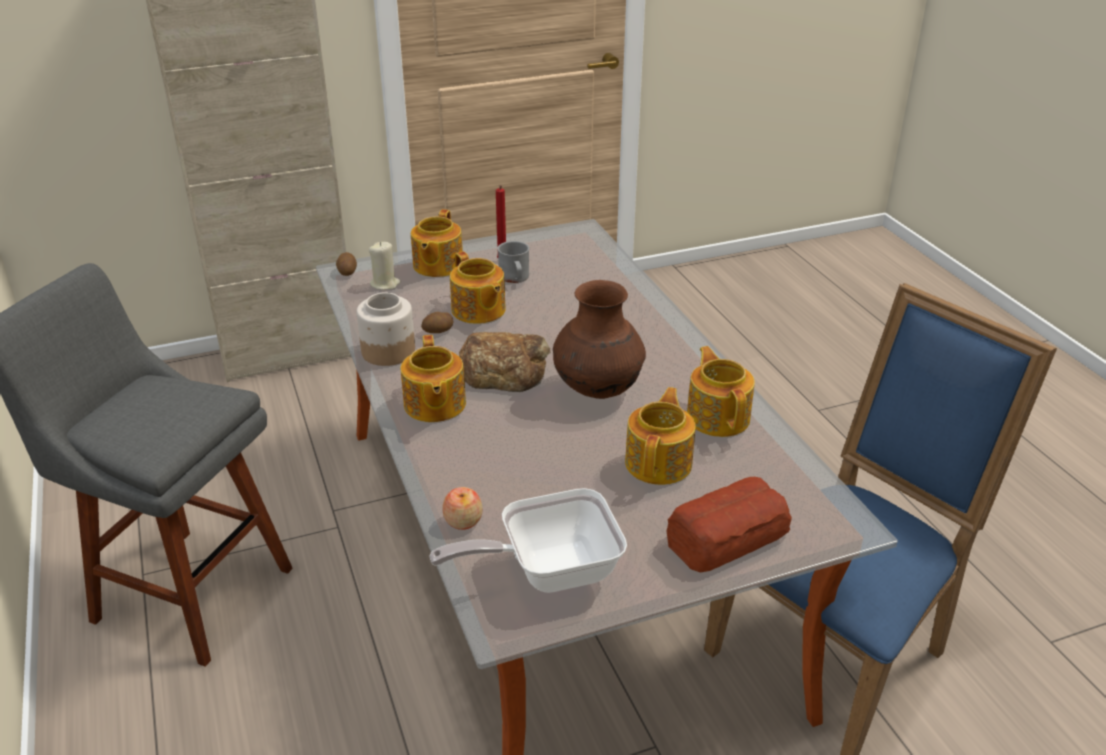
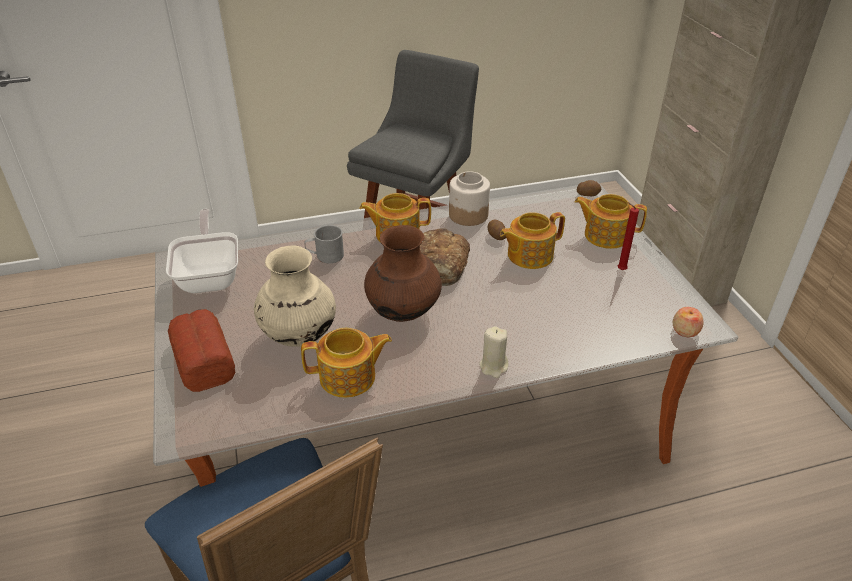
camera: 95 degrees right, 5 degrees up
(385, 284) = (569, 211): beige candle -> beige candle (493, 366)
(463, 521) = (270, 245): apple -> apple (685, 331)
(515, 278) = (588, 276): grey mug -> grey mug (325, 256)
(659, 462) = (298, 335): teapot -> beige vase

